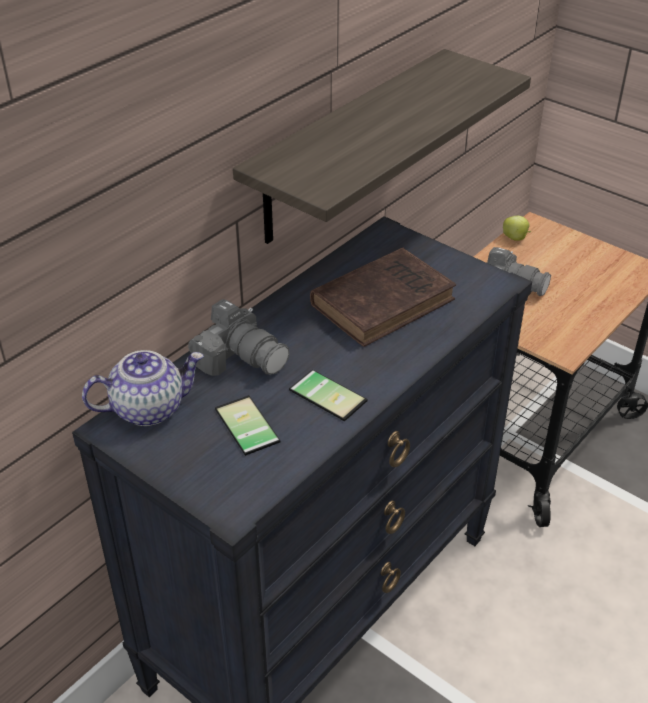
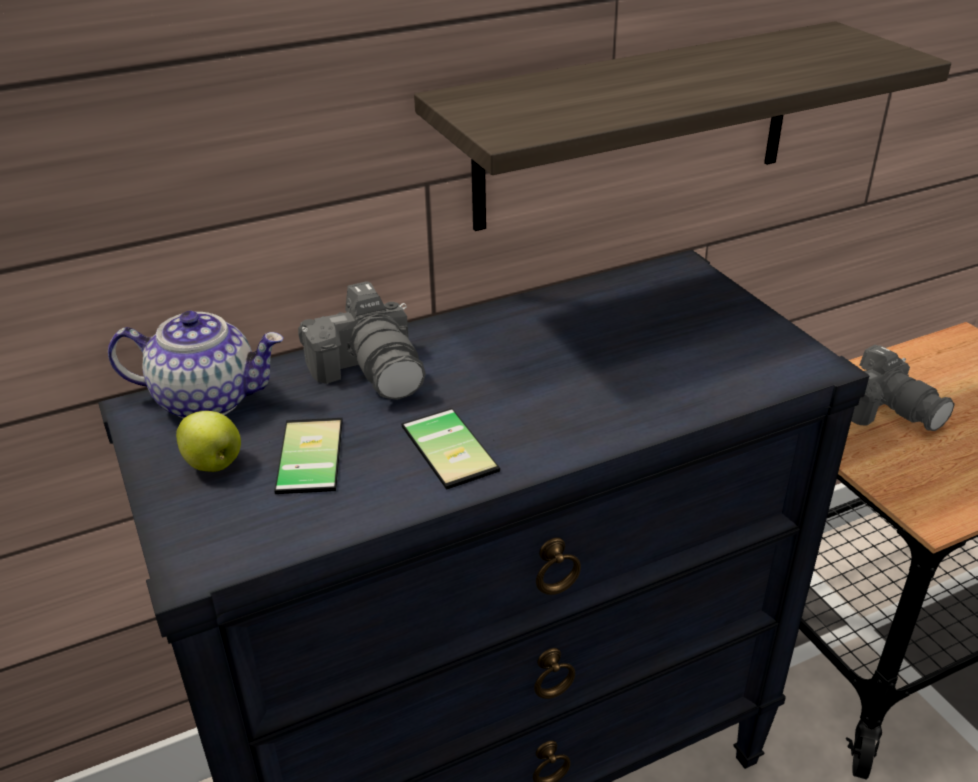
camera: 25 degrees right, 5 degrees down
(385, 301) = (621, 349): brown book -> none
(515, 238) = (928, 350): apple -> apple (214, 464)

